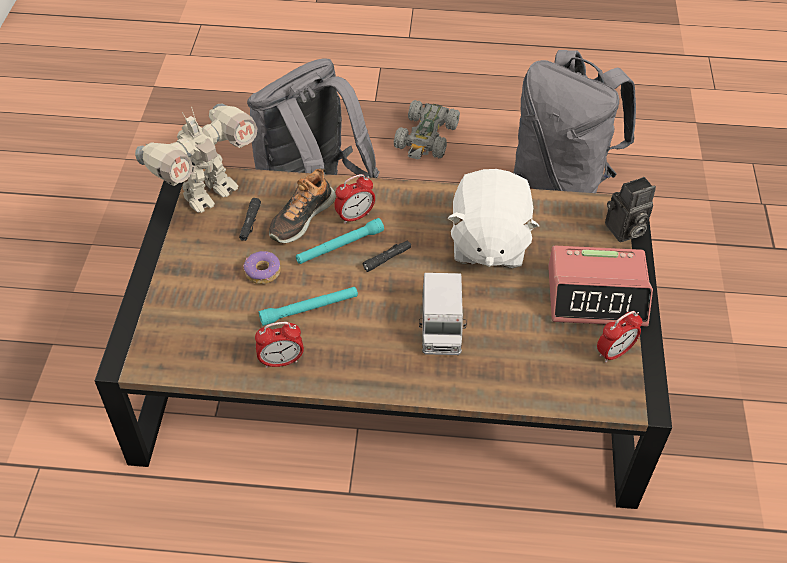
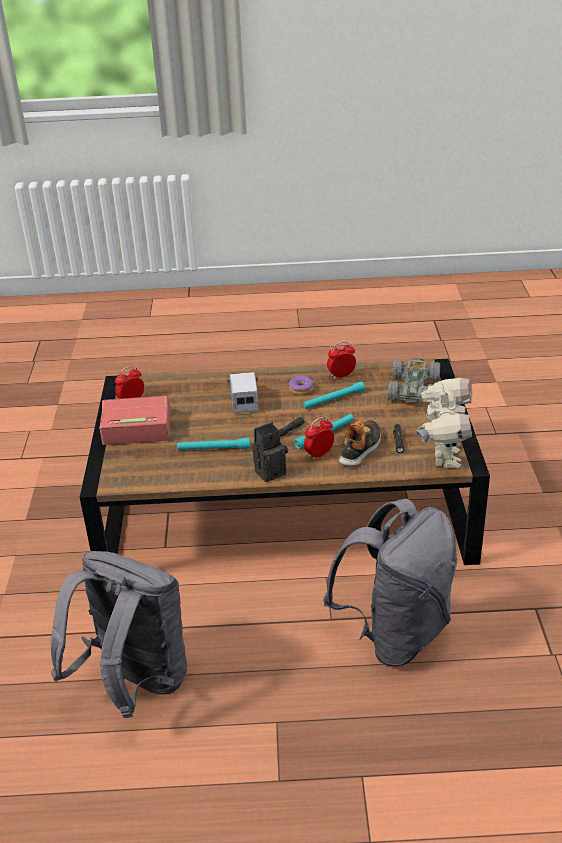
camera: 175 degrees right, 15 degrees down
(207, 193) = (443, 456): toy robot -> toy robot turned 150 degrees clockwise
(263, 272) = (374, 414): donut -> donut (301, 389)
(426, 137) = (287, 725): grey toy car -> grey toy car (413, 388)
(487, 243) = (214, 449): white plush toy -> turquoise flashlight
(624, 231) = (106, 468): camera -> camera (270, 471)

